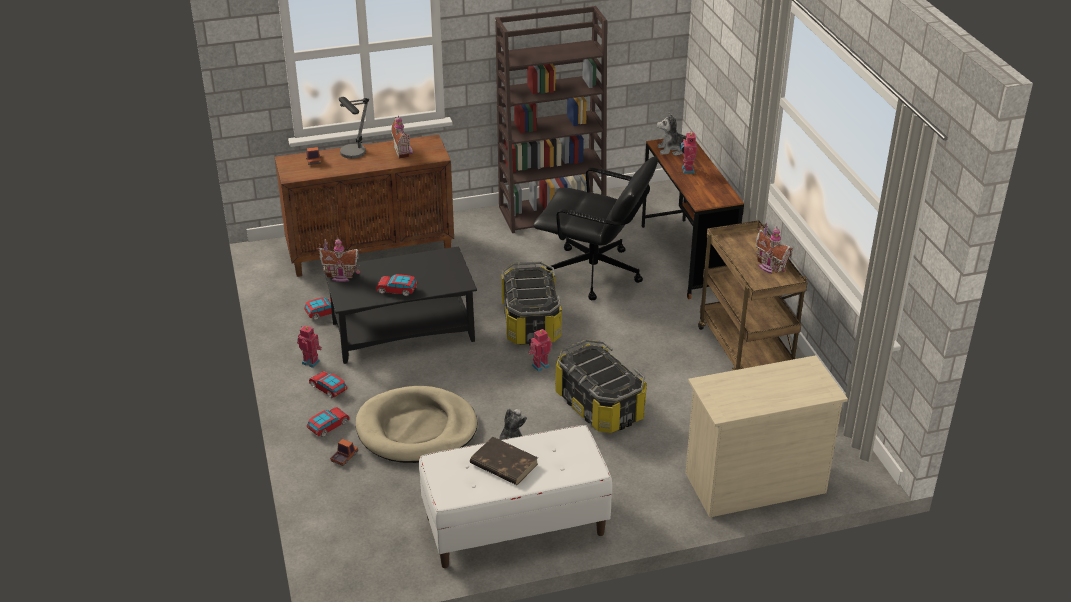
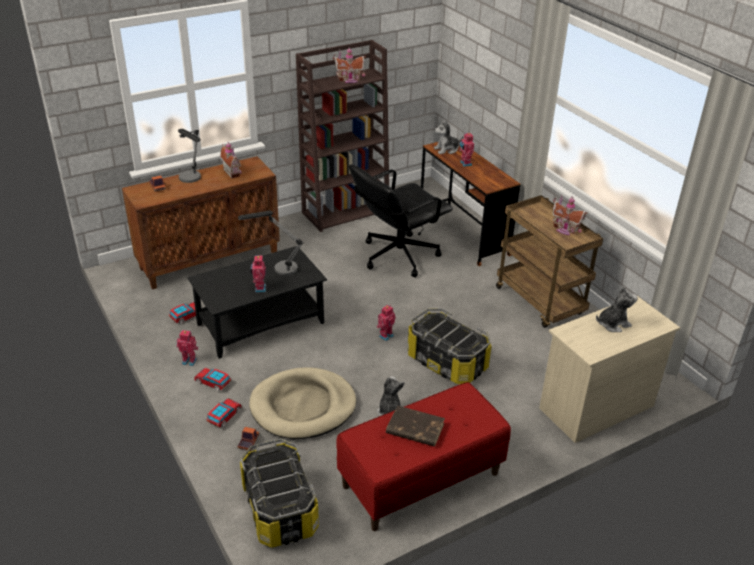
camera: 15 degrees left, 0 degrees up
(340, 276) = (205, 283): toy house -> toy house (349, 80)
(397, 290) = (259, 288): toy car -> toy robot
(426, 271) = (278, 269): none -> table lamp
(515, 526) = (421, 480): white bench -> red bench
(530, 322) = (363, 301): storage box -> storage box (279, 509)
(594, 273) = (398, 255): black office chair -> black office chair turned 135 degrees clockwise
(767, 383) = (613, 324): none -> plush toy

